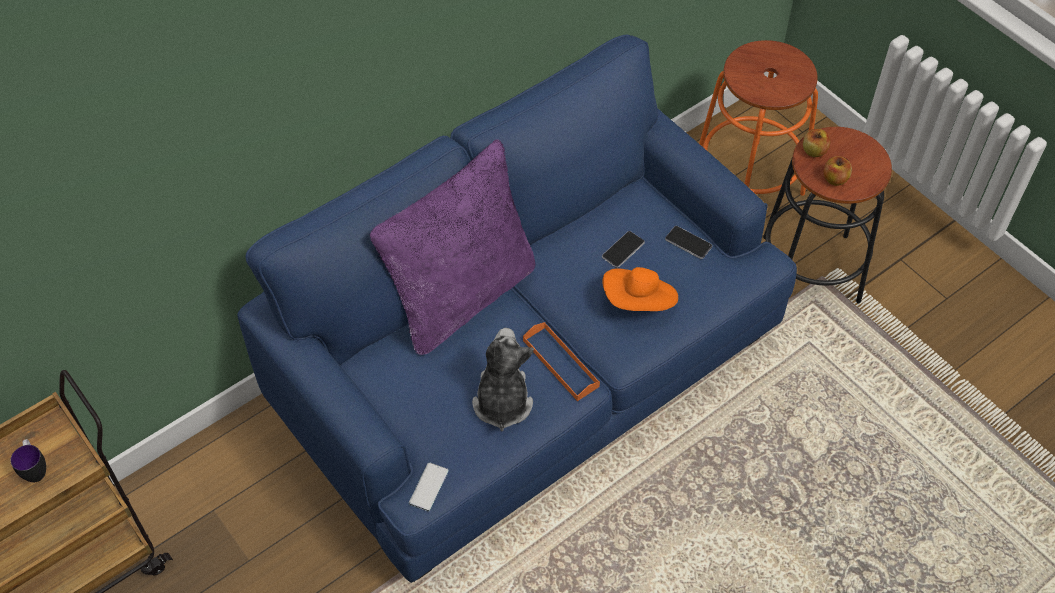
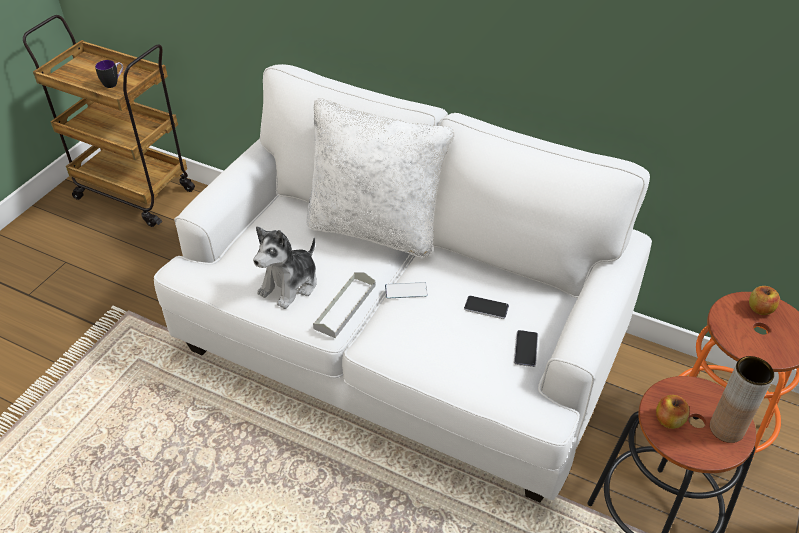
camera: 65 degrees right, 10 degrees down
(428, 487) = (195, 271): phone -> phone (406, 290)
(464, 298) = (375, 233): purple pillow -> white pillow
(502, 401) = (290, 285): plush toy -> plush toy turned 150 degrees clockwise
(527, 373) = (401, 349): blue sofa -> white sofa
(560, 363) = (345, 307): orange tray -> grey tray
(639, 302) = (437, 335): orange hat -> none
(814, 151) = (691, 392): apple -> apple (760, 309)
(857, 149) = (726, 429): none -> brown vase

